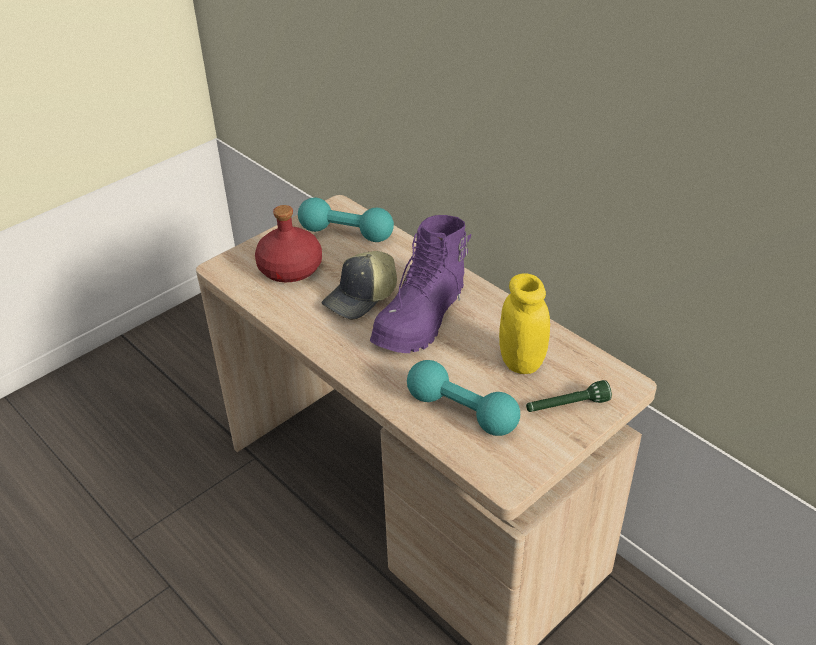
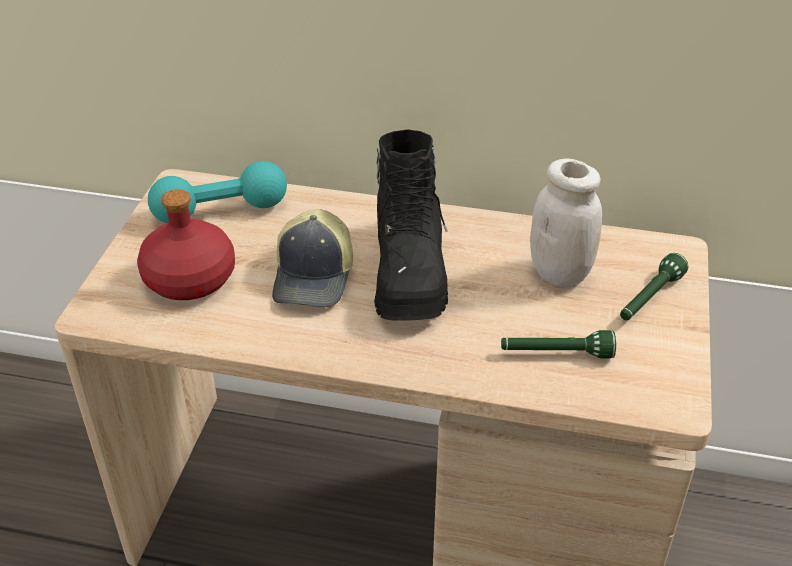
camera: 35 degrees left, 0 degrees up
(422, 319) = (409, 272): purple boot -> black boot
(462, 412) = (556, 354): turquoise dumbbell -> green flashlight
(521, 362) = (559, 273): yellow jar -> white jar

